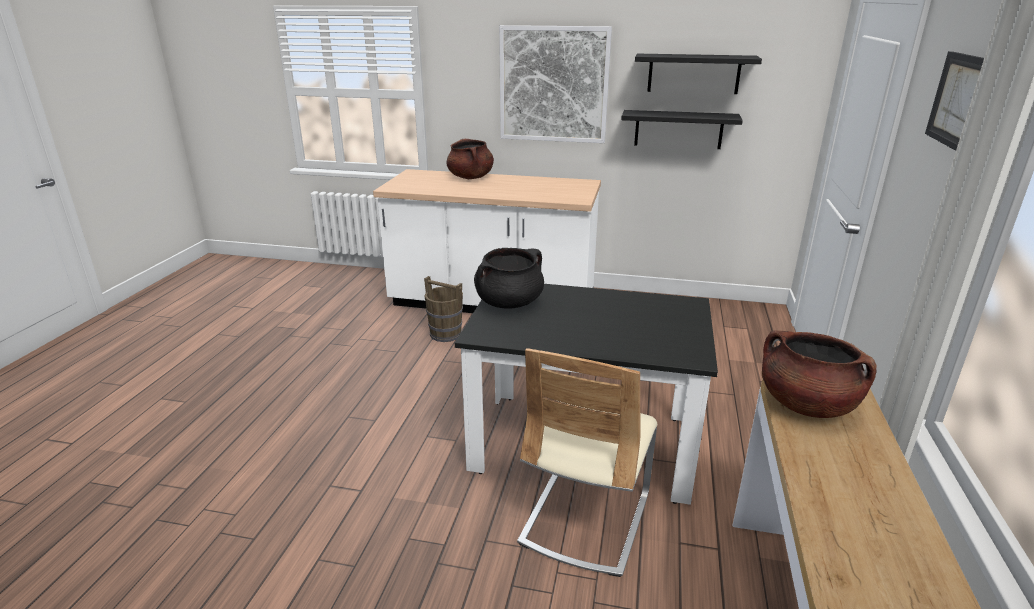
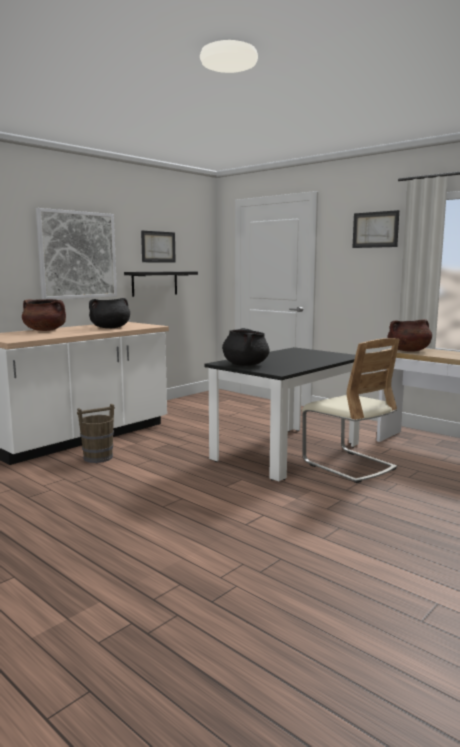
camera: 60 degrees left, 15 degrees down
(527, 190) = (110, 328): none -> black cooking pot
(693, 73) = (158, 247): black shelf -> picture

